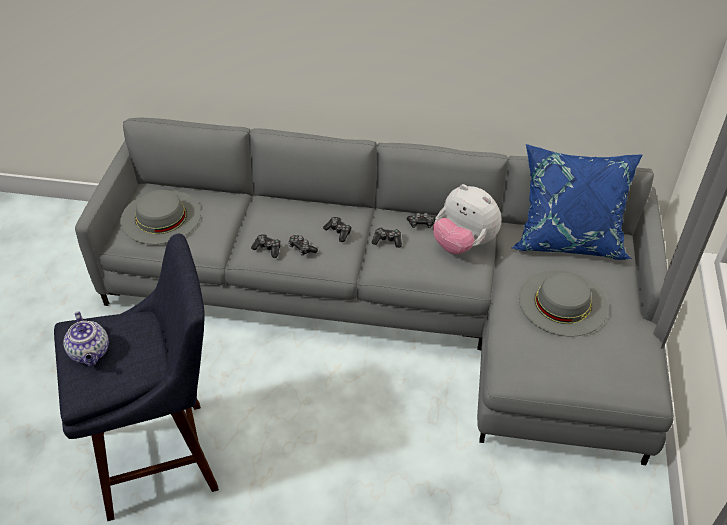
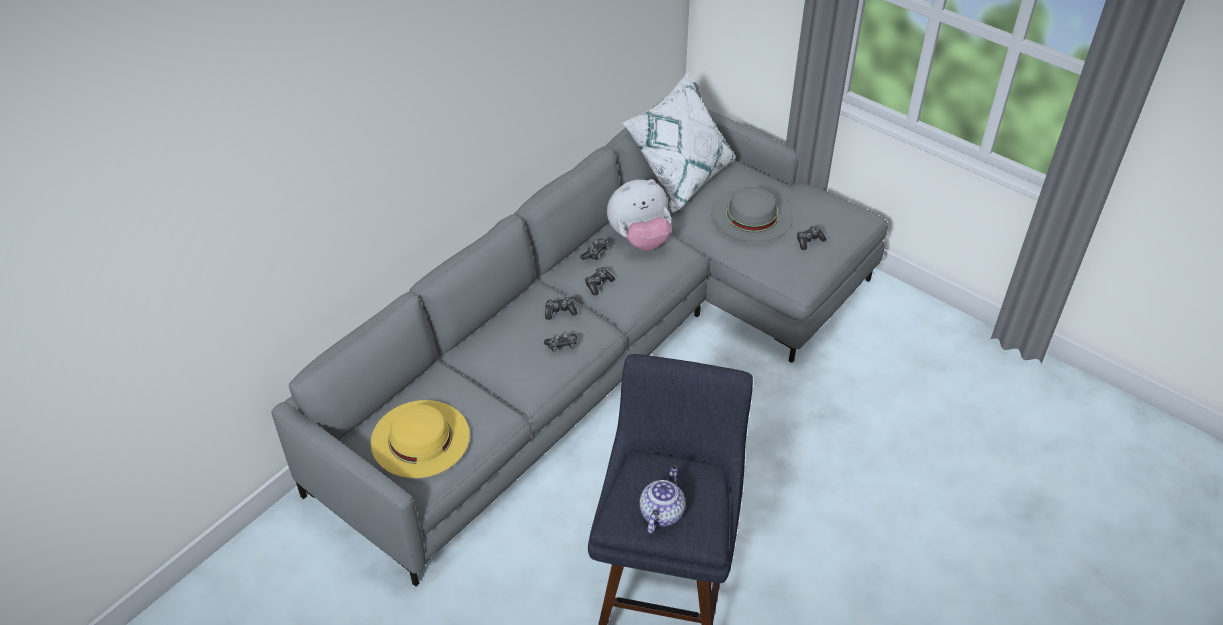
camera: 60 degrees left, 0 degrees up
(91, 353) = (661, 512): teapot -> teapot turned 75 degrees counterclockwise
(161, 216) = (420, 438): grey hat -> yellow hat
(267, 249) = (541, 370): game controller -> game controller (809, 241)
(569, 237) = (681, 176): blue pillow -> white pillow

